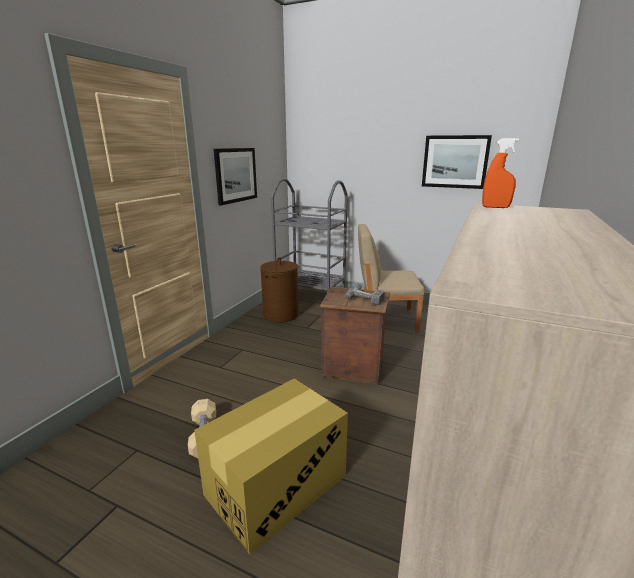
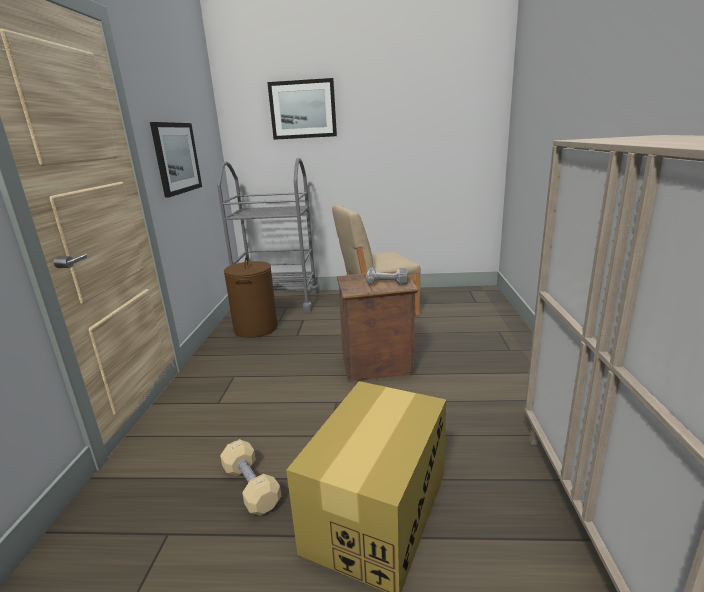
camera: 20 degrees left, 0 degrees up
(455, 162) = (421, 128): picture -> picture (303, 109)
(495, 207) = (586, 139): orange spray bottle -> none

